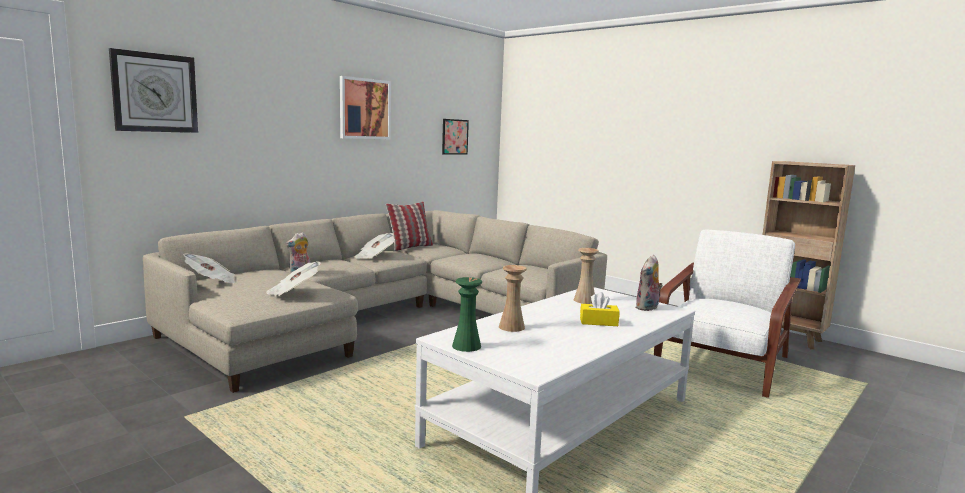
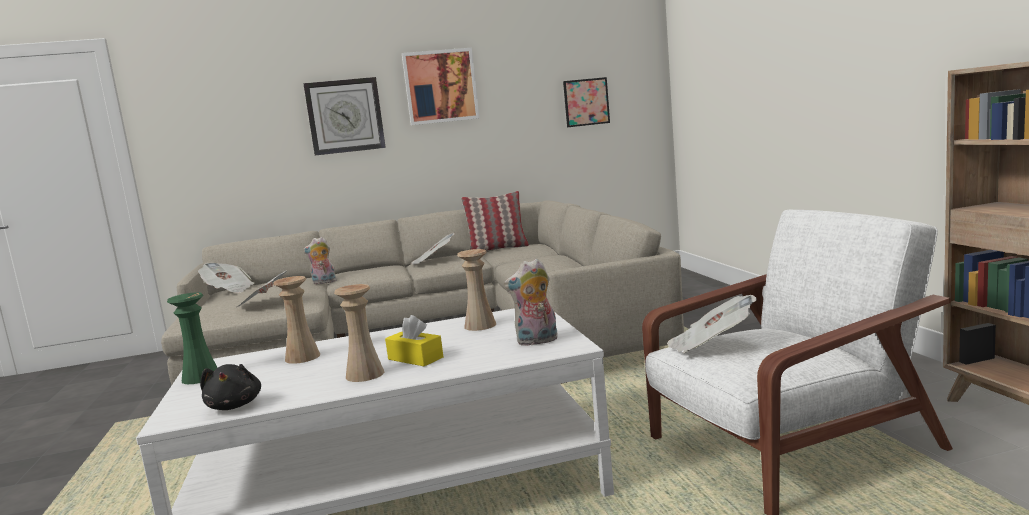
camera: 35 degrees right, 0 degrees up
(155, 93) = (195, 107): wall clock -> wall clock (345, 116)
(556, 359) = (235, 405): none -> black plush toy
(592, 333) = (365, 374): none -> beige vase
(705, 308) = (710, 346): none -> newspaper

